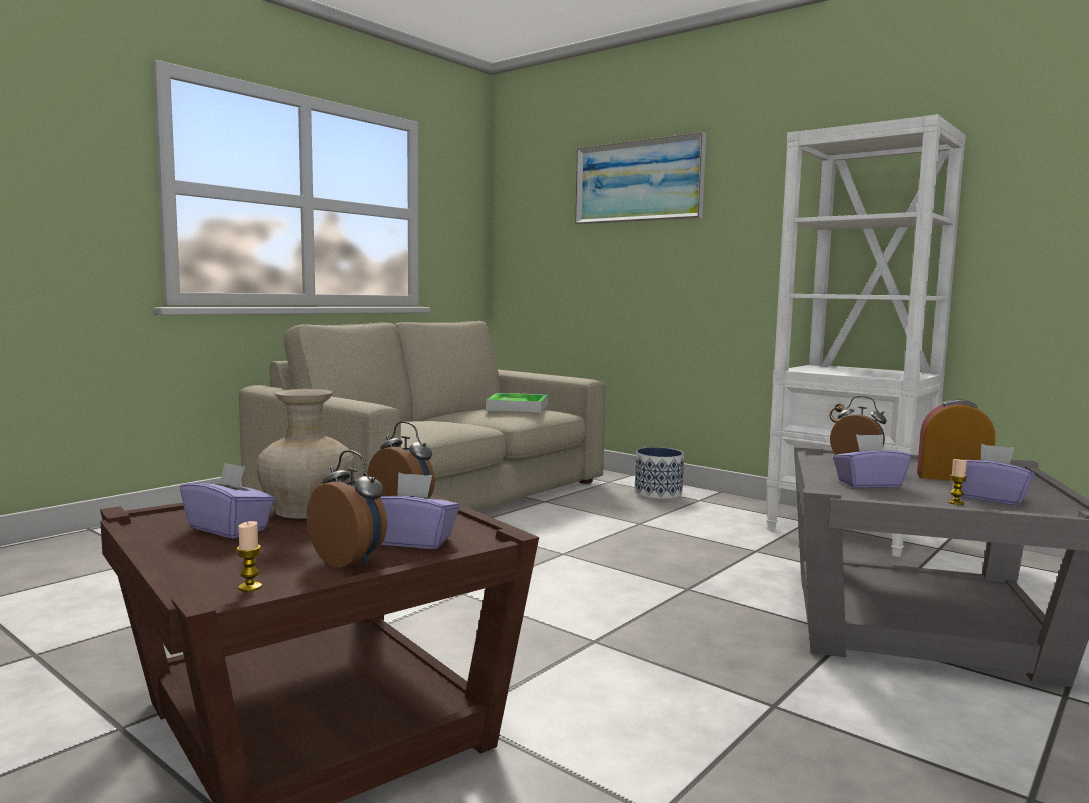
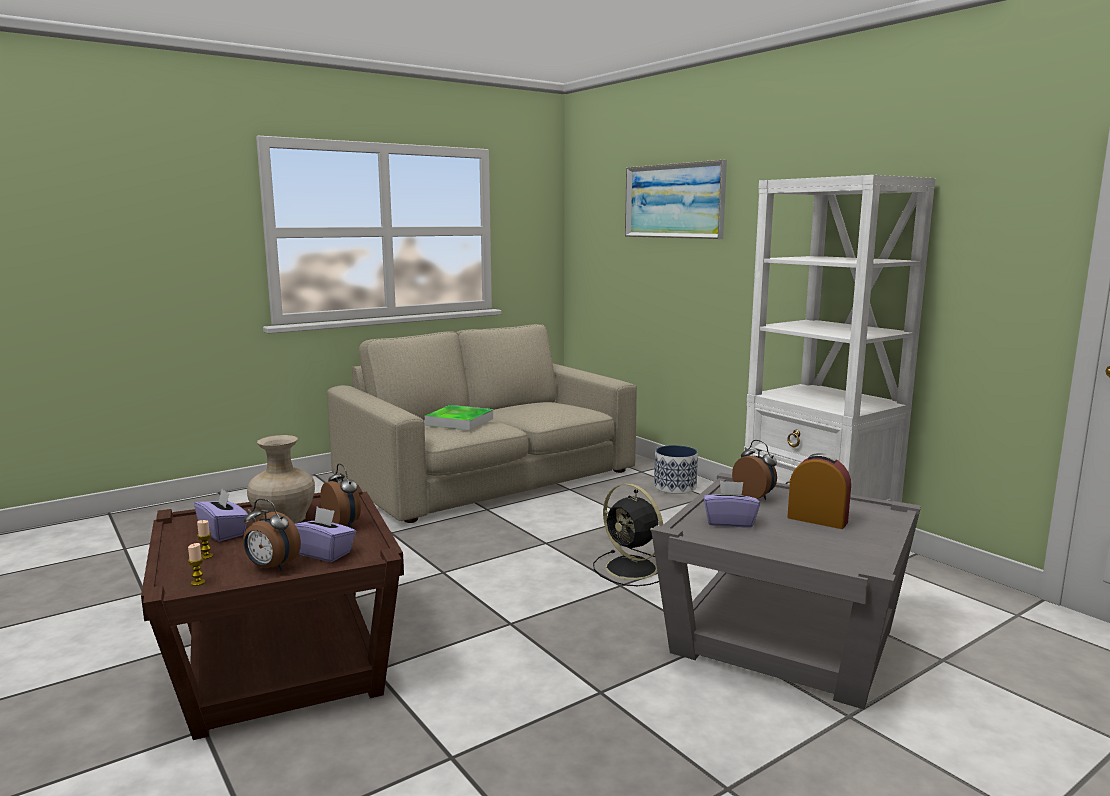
camera: 15 degrees right, 5 degrees up
(350, 561) = (271, 567): alarm clock -> alarm clock turned 150 degrees clockwise
(517, 407) = (554, 406): tray -> tray (459, 422)
(687, 571) = (633, 569): none -> black fan
(956, 503) = (775, 548): candle -> candle (206, 556)
(990, 498) = (815, 546): purple tissue box -> none

